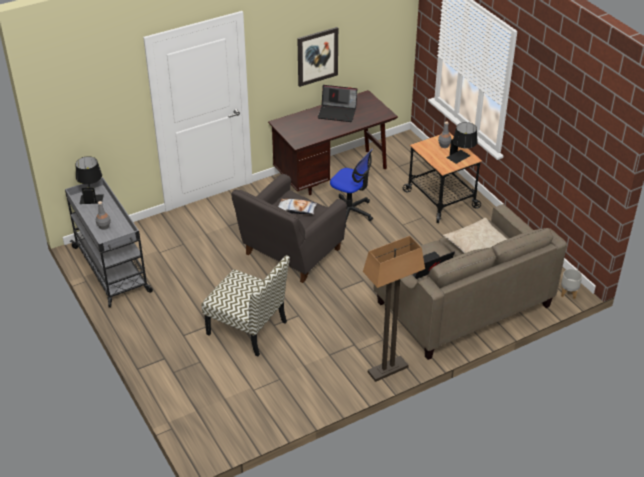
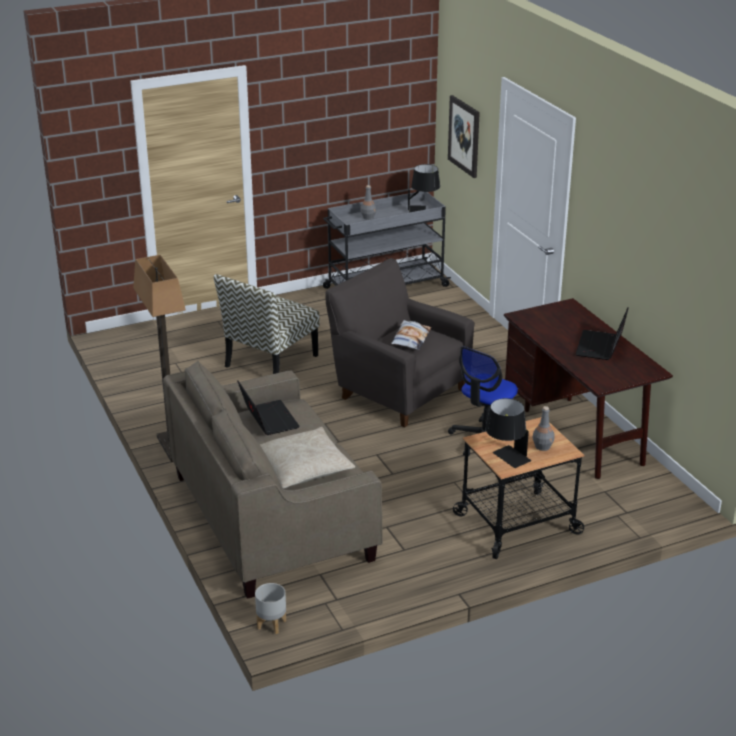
camera: 95 degrees right, 10 degrees down
(317, 56) = (629, 257): picture -> picture (464, 136)

